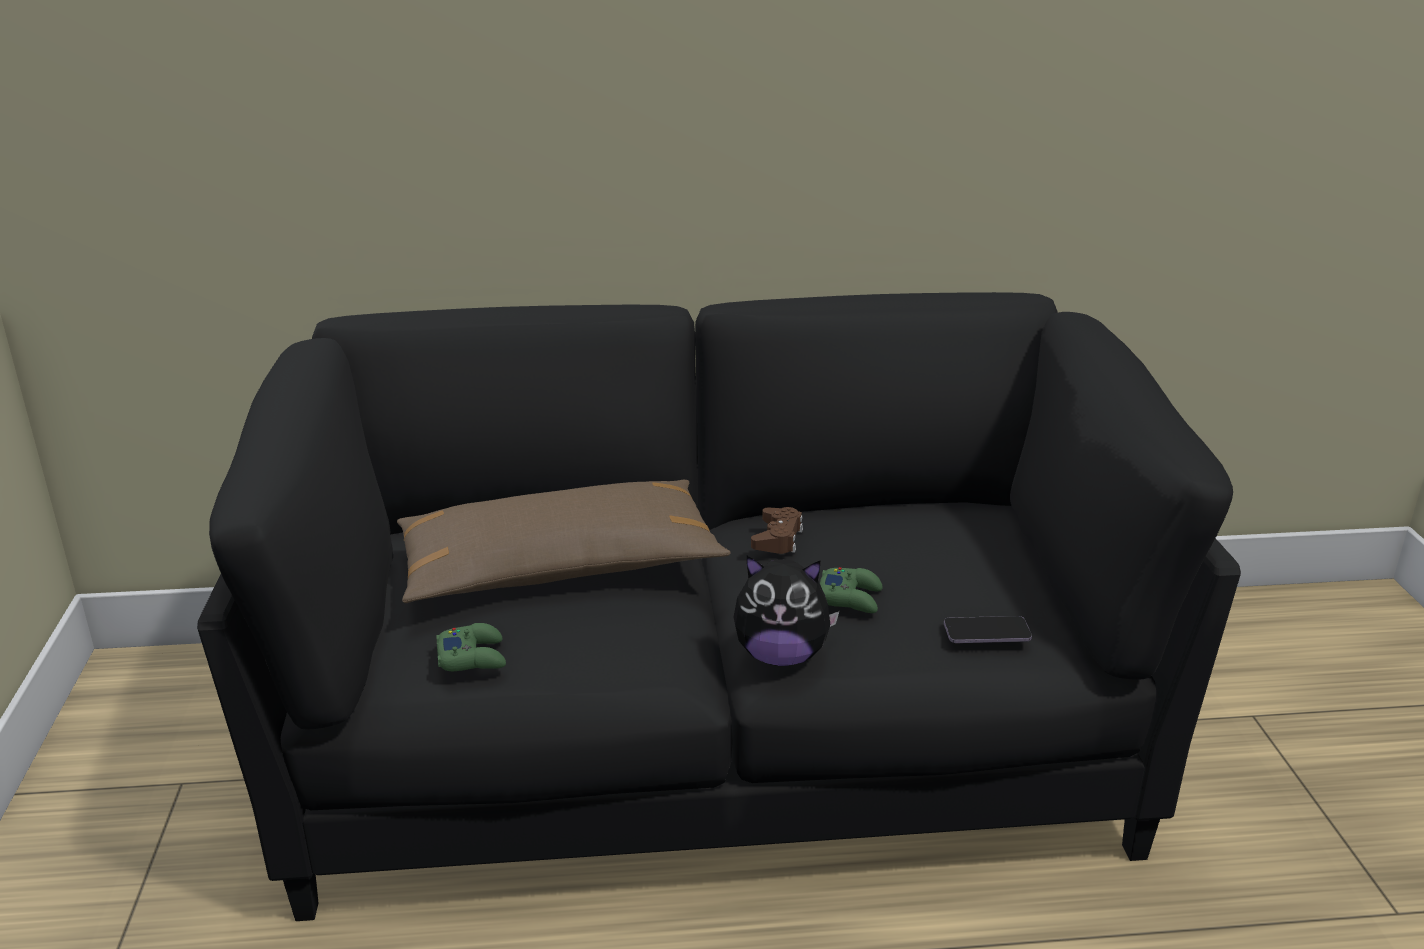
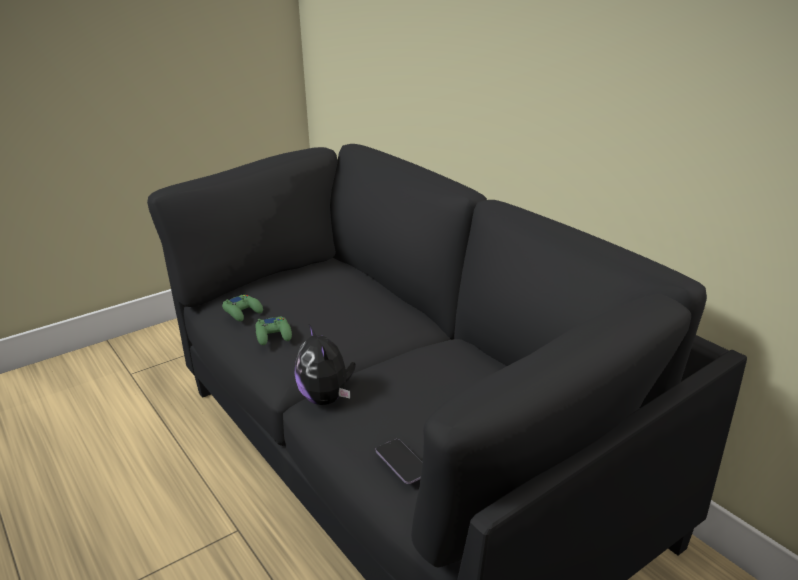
camera: 60 degrees right, 0 degrees up
(559, 568) = (337, 304): brown pillow -> none
(777, 538) = (435, 353): brown game controller -> none
(850, 597) = (391, 397): green game controller -> green game controller (273, 335)

